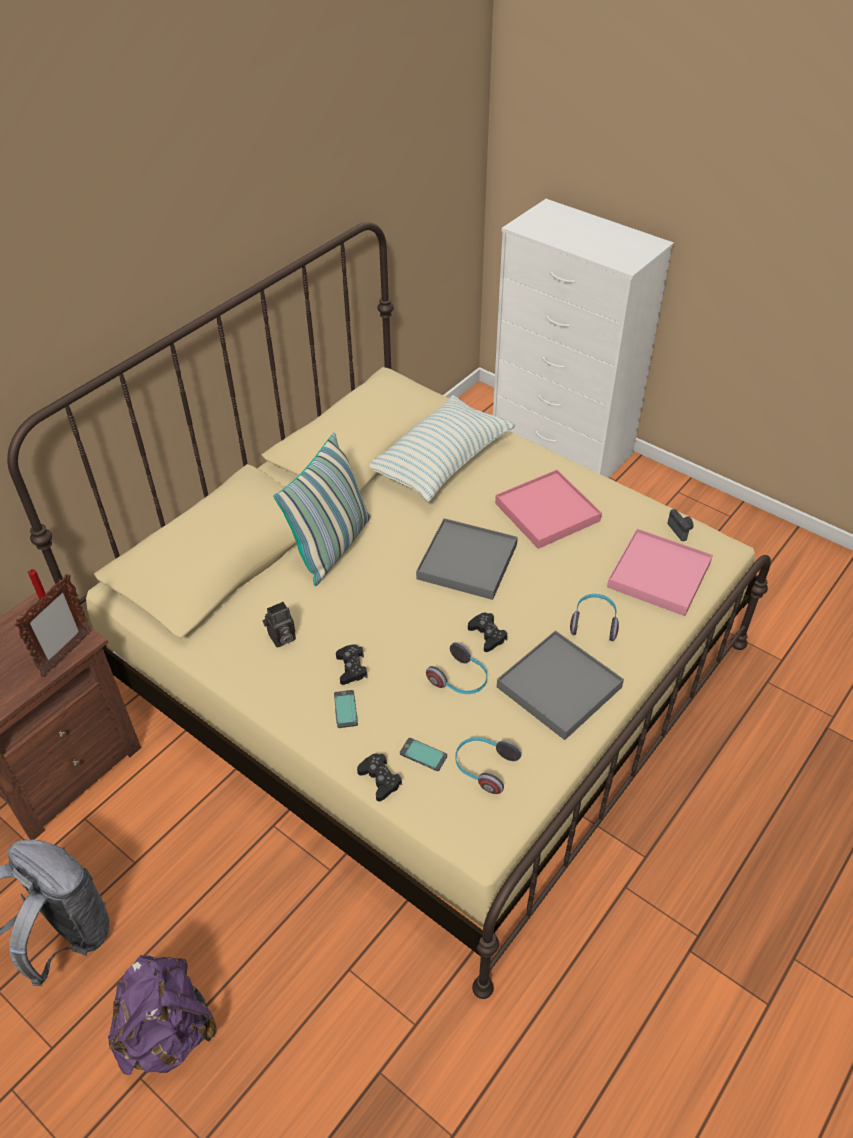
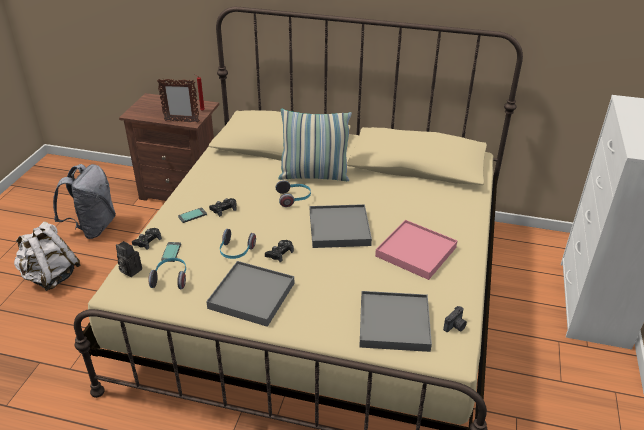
camera: 65 degrees right, 10 degrees down
(168, 1031) = (51, 277): purple backpack -> white backpack
(281, 638) = (232, 180): camera -> camera (129, 270)
(441, 462) = (425, 194): pillow -> none
(594, 622) = (321, 299): headphones -> headphones (294, 198)
(658, 575) = (394, 323): pink tray -> grey tray

